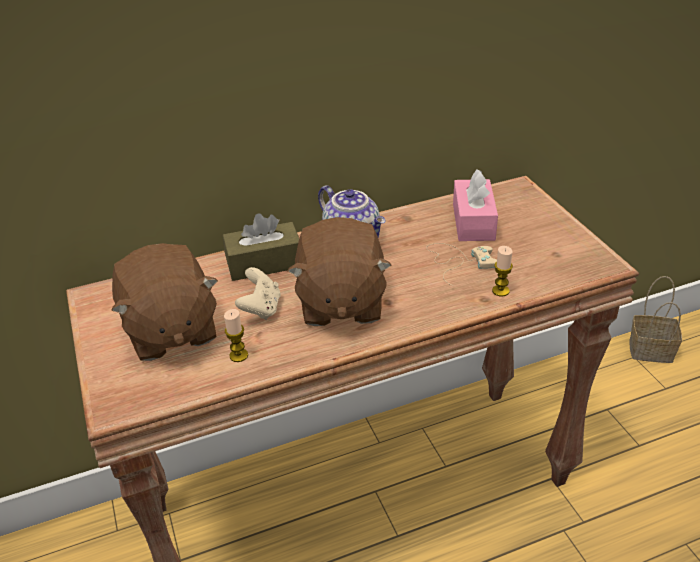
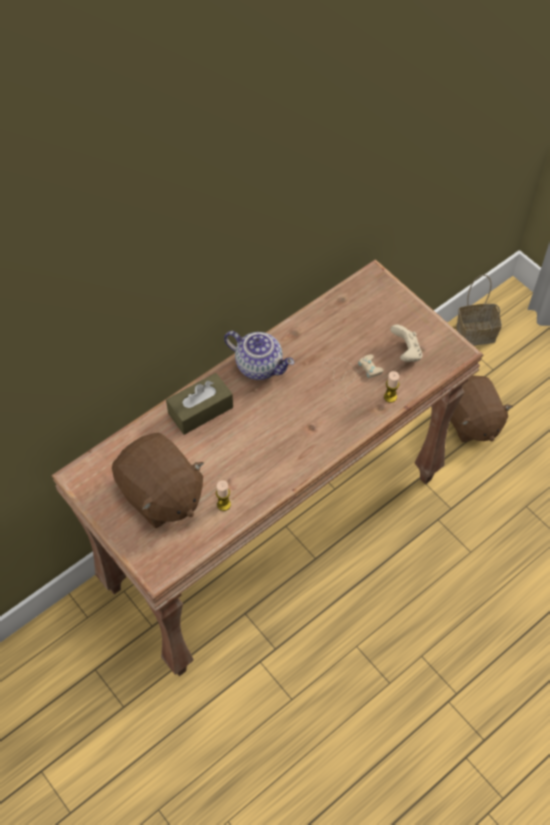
camera: 20 degrees left, 20 degrees up
(261, 308) = (219, 457): beige game controller -> beige game controller (406, 352)
(340, 302) = (277, 436): brown plush toy -> brown plush toy (471, 421)
(473, 222) = (349, 326): pink tissue box -> none

